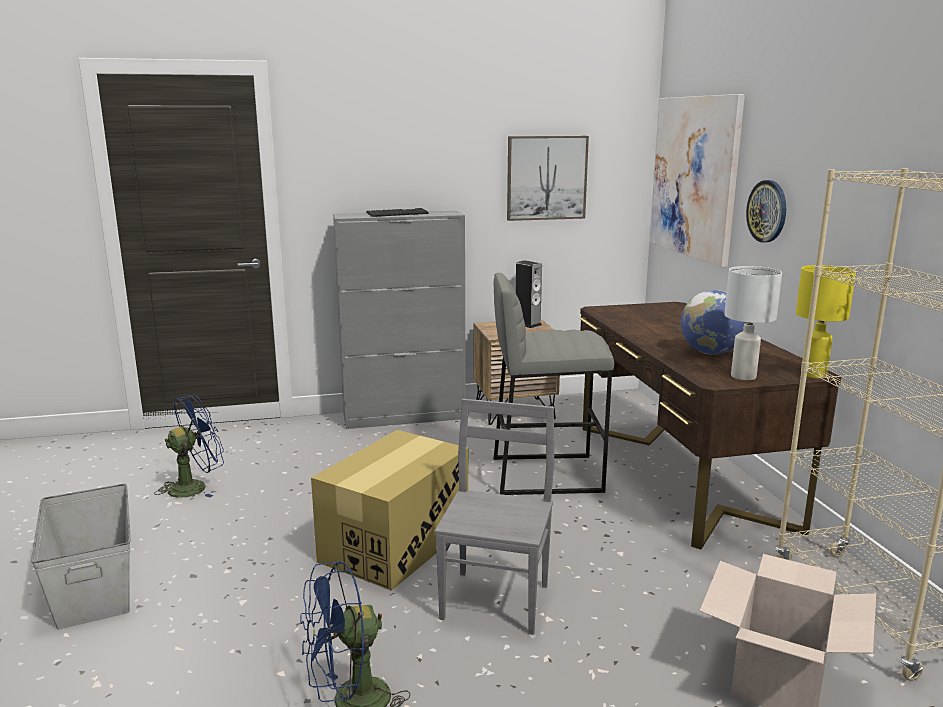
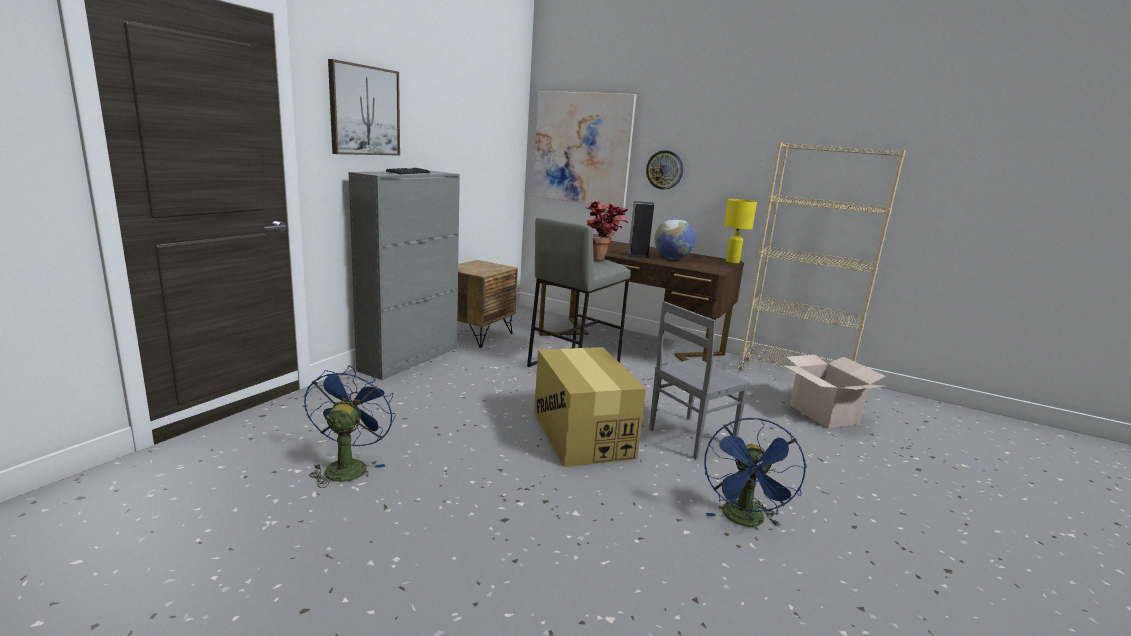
camera: 50 degrees left, 0 degrees up
(95, 583) = (438, 571): grey storage box -> none
(497, 601) = (689, 437): grey chair -> grey chair turned 90 degrees counterclockwise
(527, 324) = (479, 264): speaker -> speaker (638, 256)
(546, 178) = (478, 145): picture -> picture (364, 111)
(582, 338) = (602, 259): none -> potted plant
(744, 376) = (716, 267): white table lamp -> none

